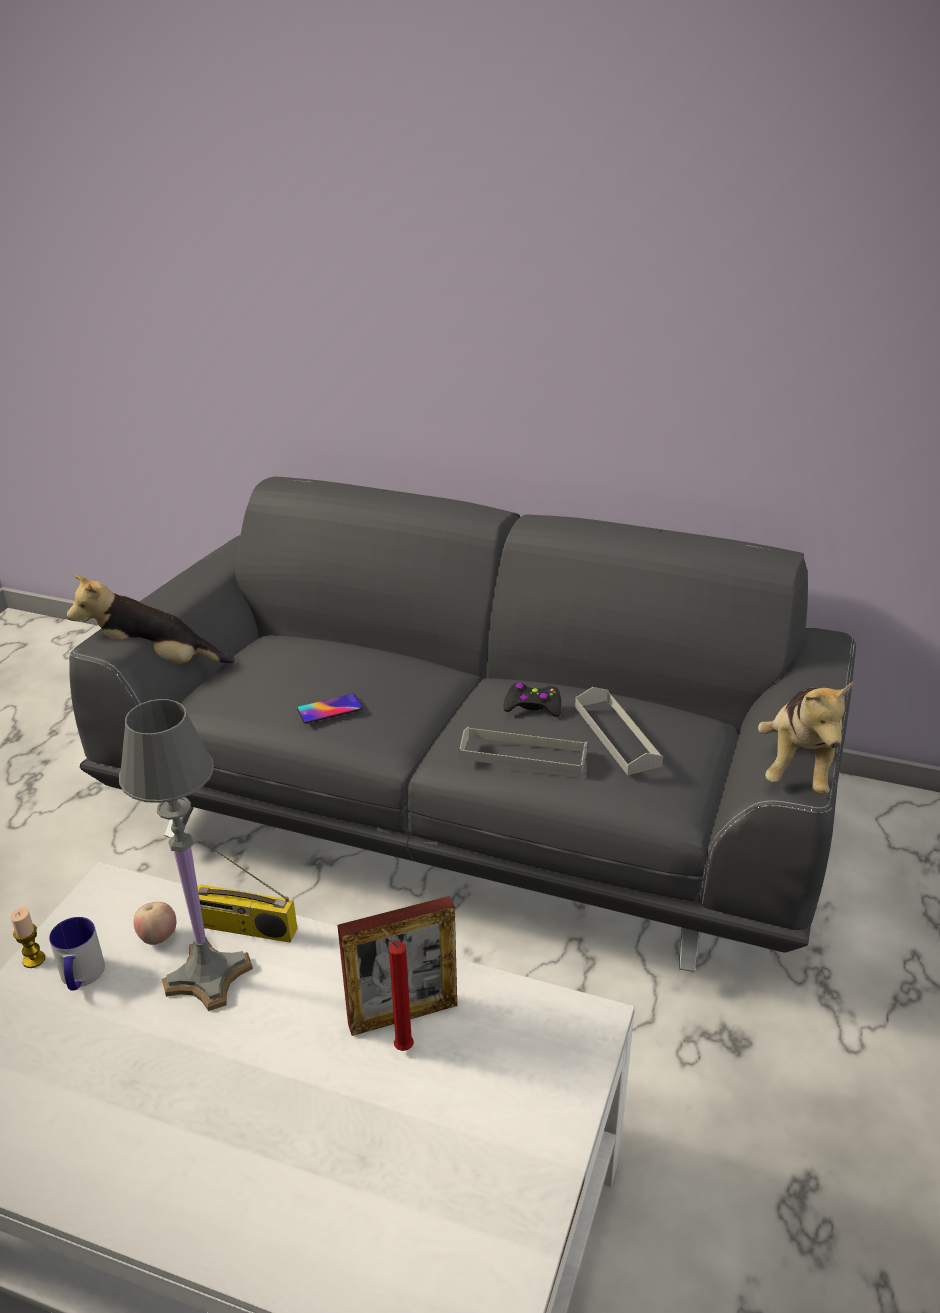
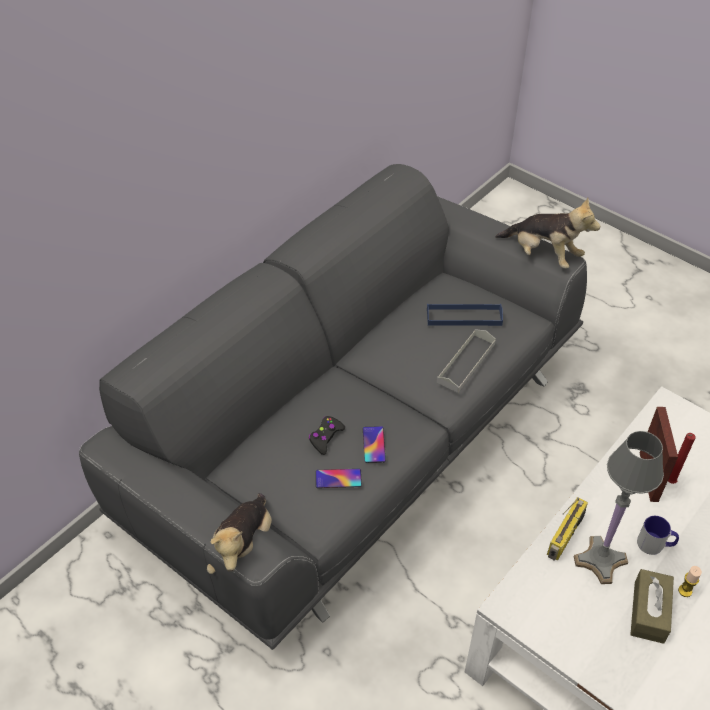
camera: 70 degrees left, 15 degrees up
(34, 959) = (563, 653): candle -> candle (685, 591)
(81, 977) = (585, 627): mug -> mug (655, 544)
(119, 1052) = (649, 612): none -> brown tissue box
(158, 937) = (561, 582): apple -> none
(264, 695) = (338, 478): none -> phone
(533, 706) = (417, 343): black game controller -> black game controller (325, 437)
(617, 735) = (464, 317): grey tray -> blue tray

